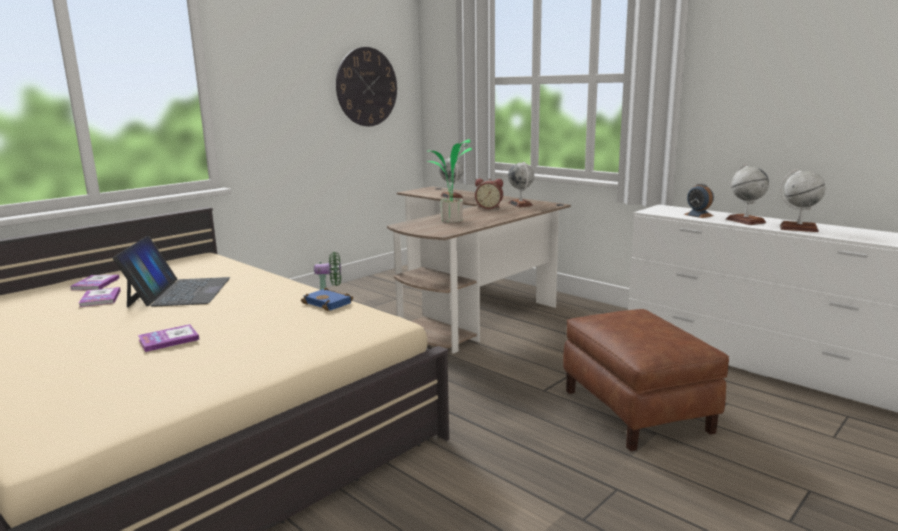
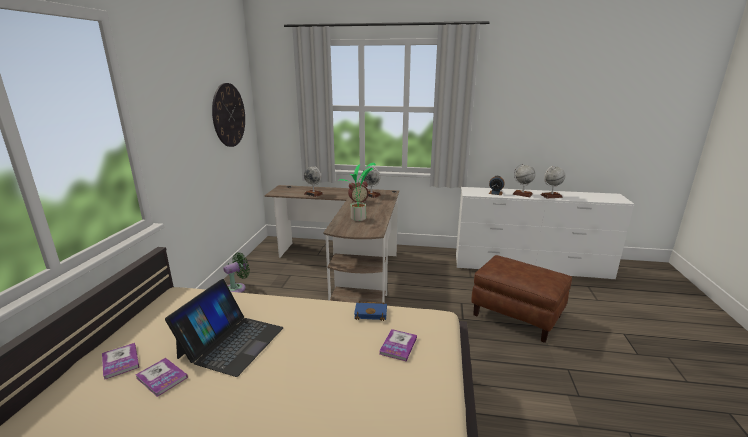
camera: 35 degrees left, 5 degrees up
(169, 339) = (321, 398): book -> book (398, 346)
(179, 292) = (231, 342): laptop -> laptop turned 60 degrees clockwise

